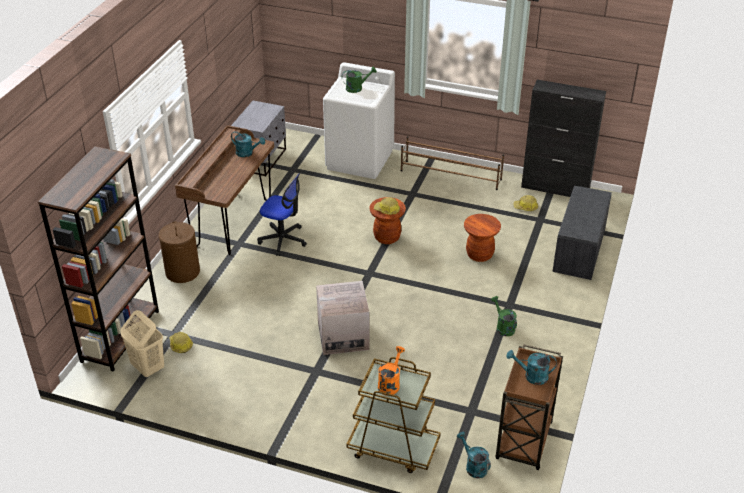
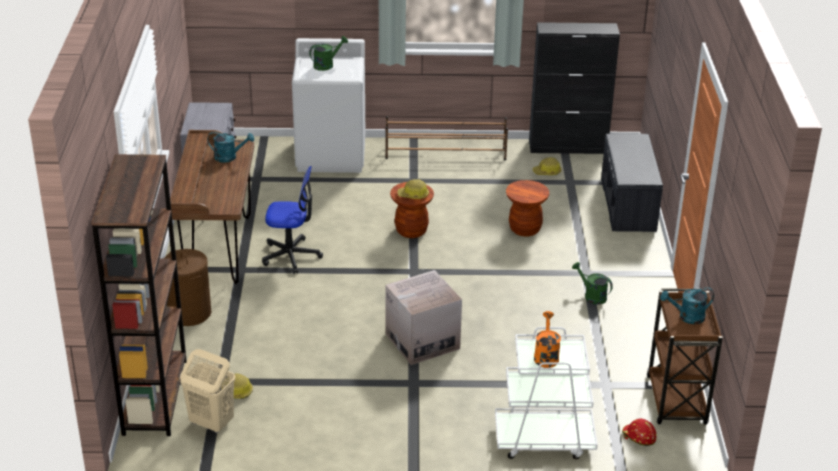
camera: 20 degrees left, 5 degrees down
(393, 448) = (543, 439): brown cart -> white cart
(473, 466) = (638, 437): turquoise watering can -> red hard hat

